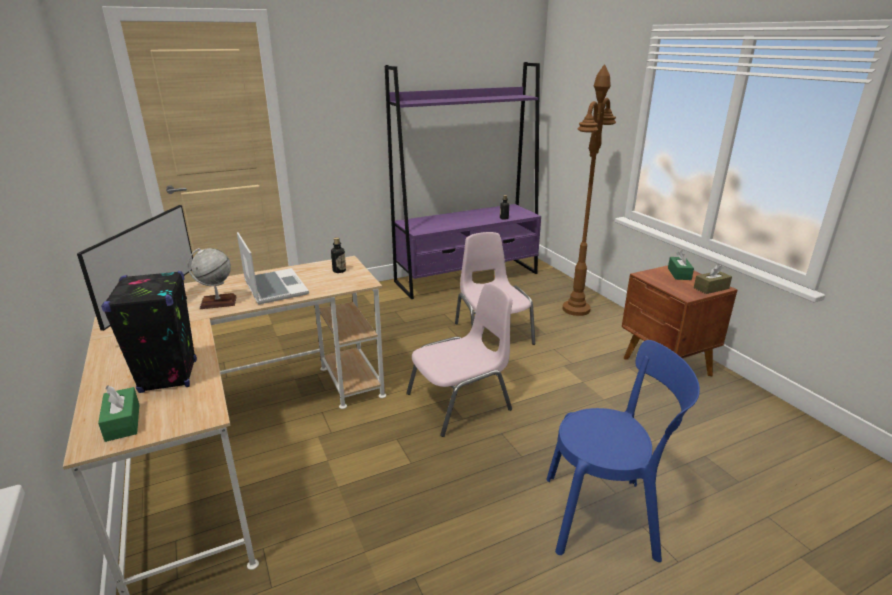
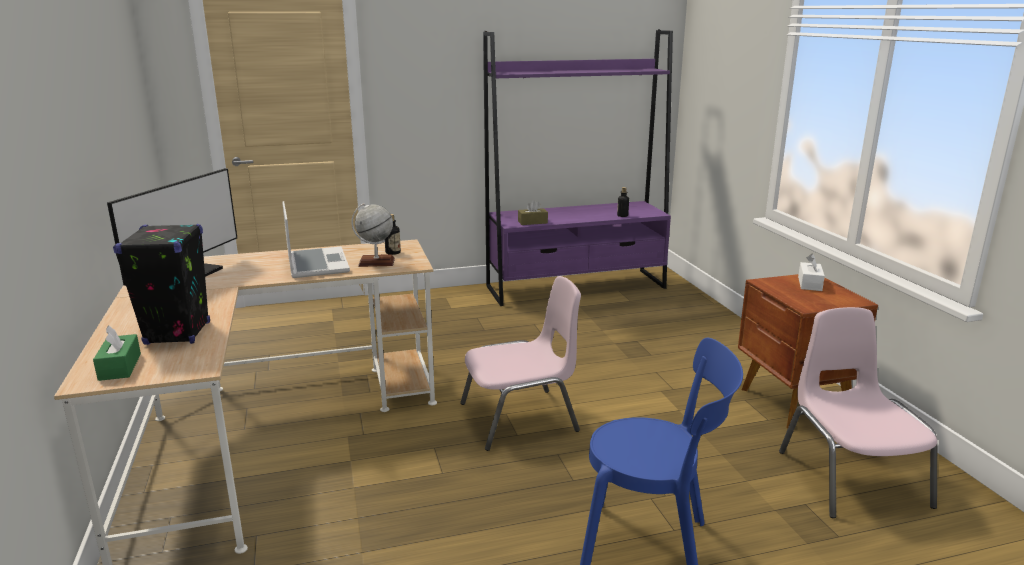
camera: 10 degrees right, 5 degrees down
(218, 302) = (252, 274): globe -> globe (376, 262)
(492, 333) = (585, 349): pink chair -> pink chair (850, 477)
(576, 309) = (701, 331): brown floor lamp -> none
(679, 274) = (809, 284): green tissue box -> white tissue box
(711, 288) = (843, 301): brown tissue box -> brown tissue box (532, 222)

